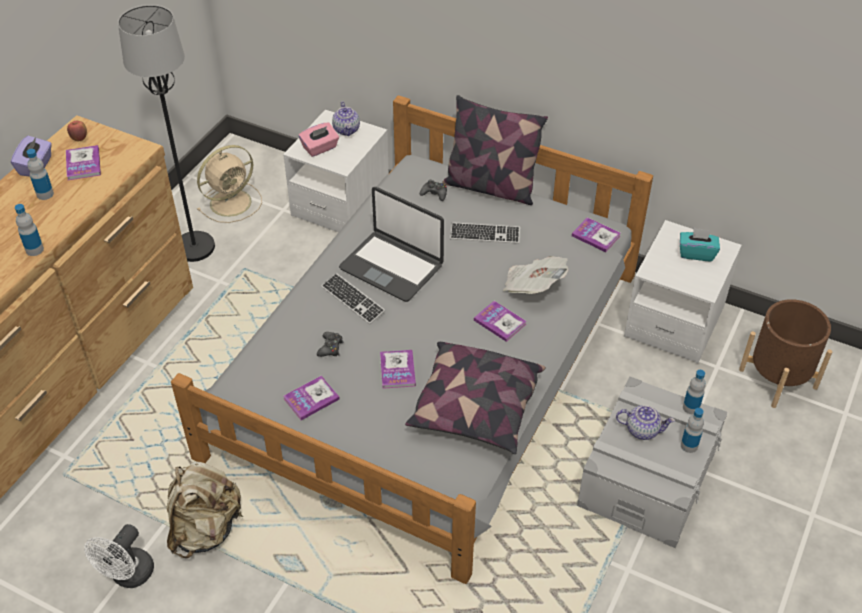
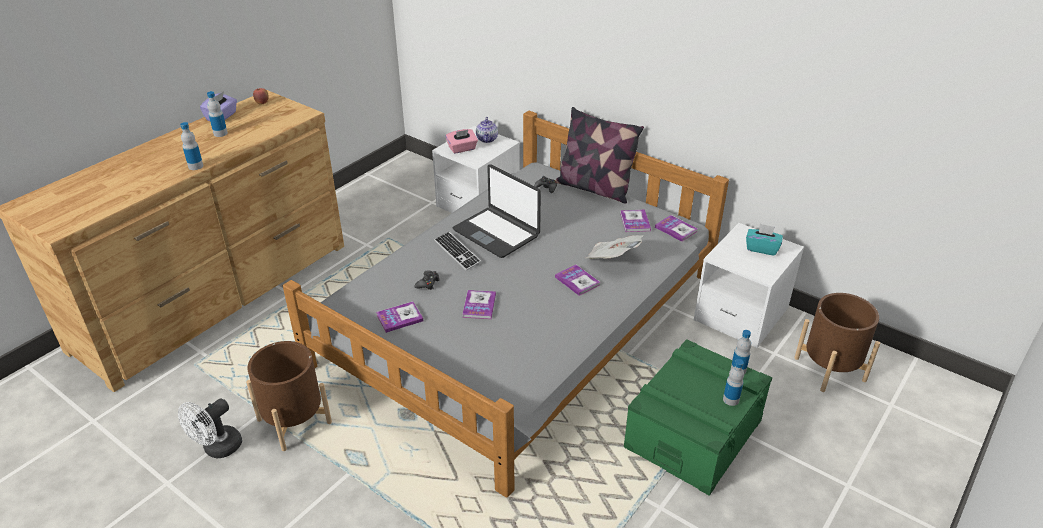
camera: 10 degrees right, 10 degrees down
(83, 164) = (258, 118): book -> book (635, 222)
(194, 247) = (354, 220): black floor lamp -> none
(206, 529) = (294, 421): beige backpack -> brown planter
(232, 202) = (394, 193): beige fan -> none
(475, 409) = (539, 342): pillow -> none
(485, 234) = (581, 219): keyboard -> none
(642, 430) = (689, 382): teapot -> none
(647, 478) = (693, 434): grey storage box -> green storage box

